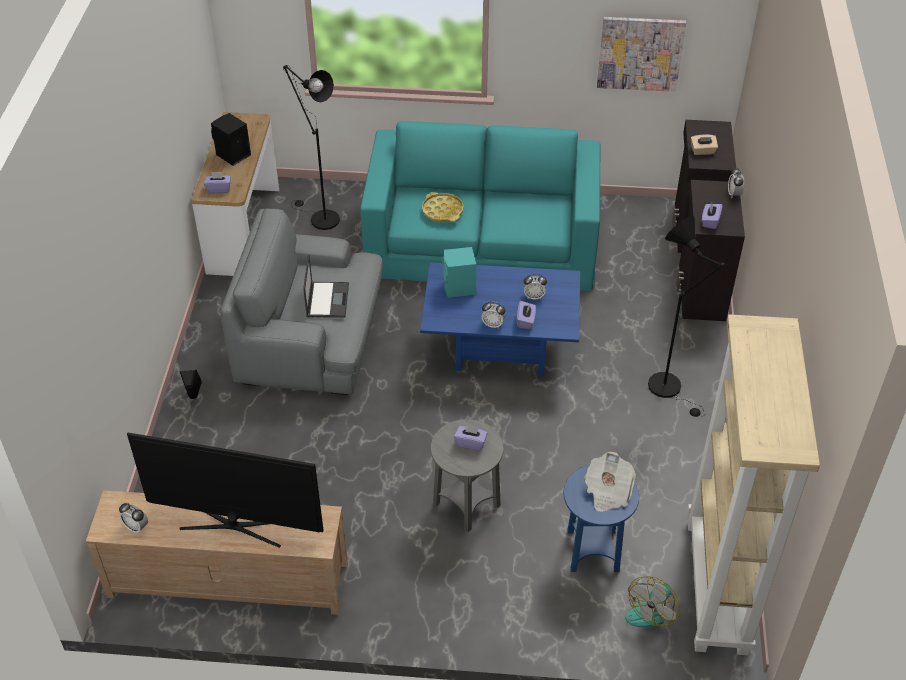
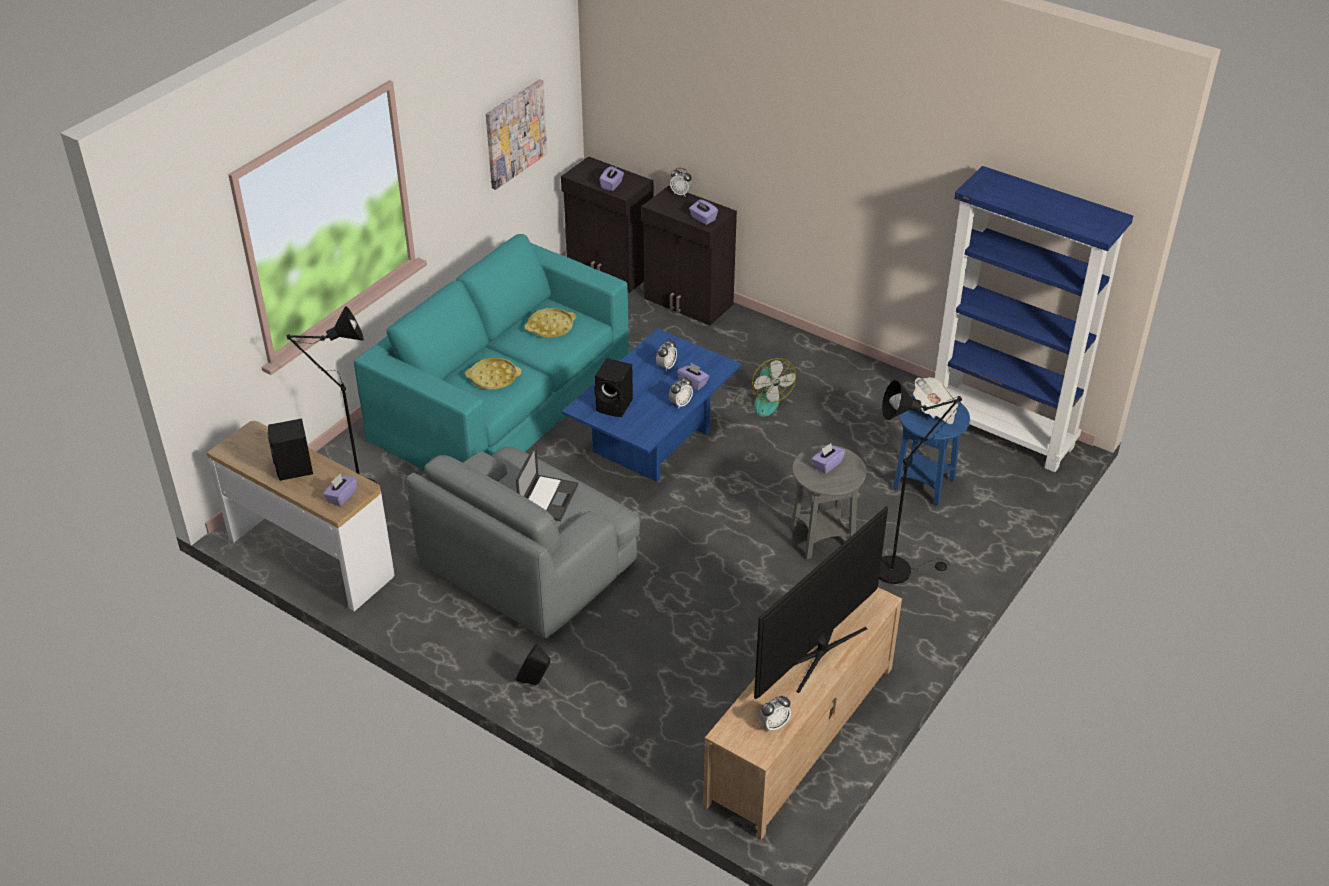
camera: 60 degrees left, 5 degrees down
(327, 299) = (548, 498): laptop -> laptop turned 75 degrees clockwise
(459, 288) = (615, 406): turquoise speaker -> black speaker
(530, 213) = (550, 327): none -> yellow tray
(651, 609) = (1002, 477): fan -> fan (762, 400)
(670, 389) = (783, 367): black floor lamp -> black floor lamp (899, 568)
(702, 151) = (612, 185): beige tissue box -> purple tissue box
(718, 586) = (1002, 433): beige bookcase -> blue bookcase

